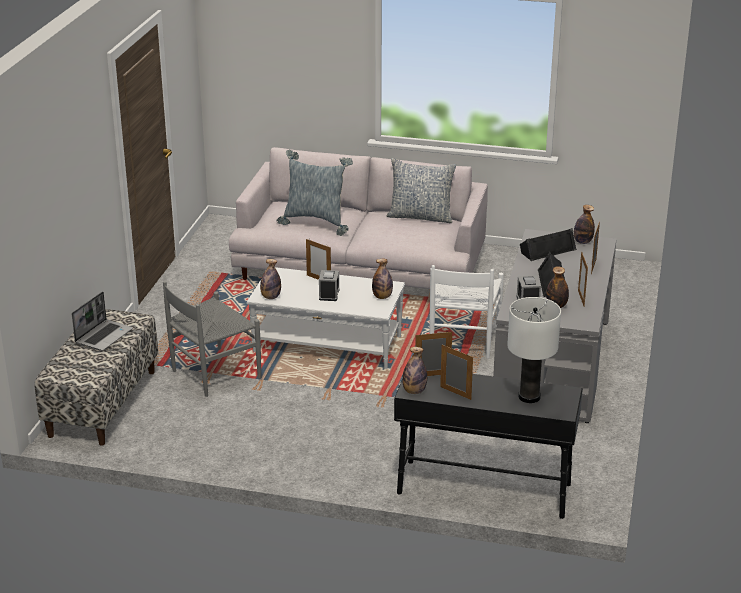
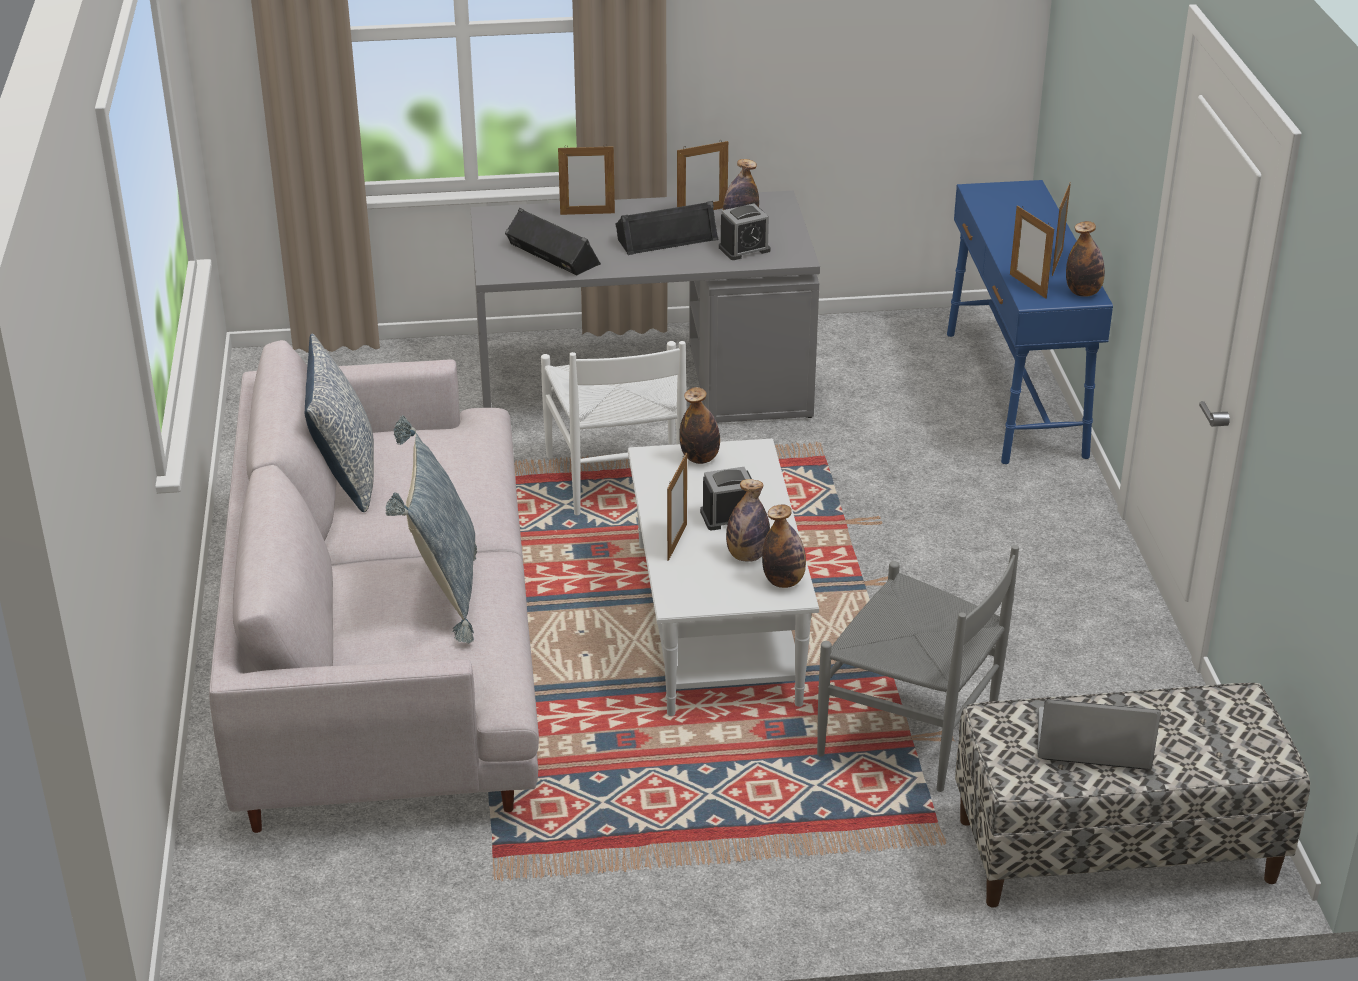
camera: 110 degrees left, 5 degrees up
(462, 341) = (620, 480): white chair -> white chair turned 90 degrees clockwise
(484, 488) = (1013, 394): black console table -> blue console table
(529, 397) = (1015, 213): white table lamp -> none
(582, 242) = (500, 231): bottle -> bottle (747, 556)

